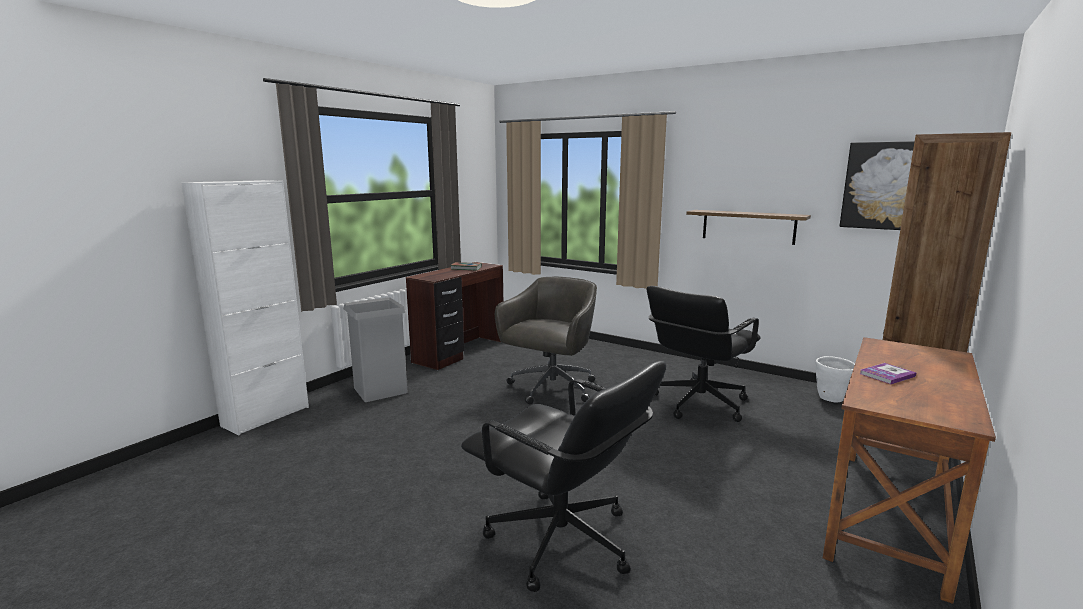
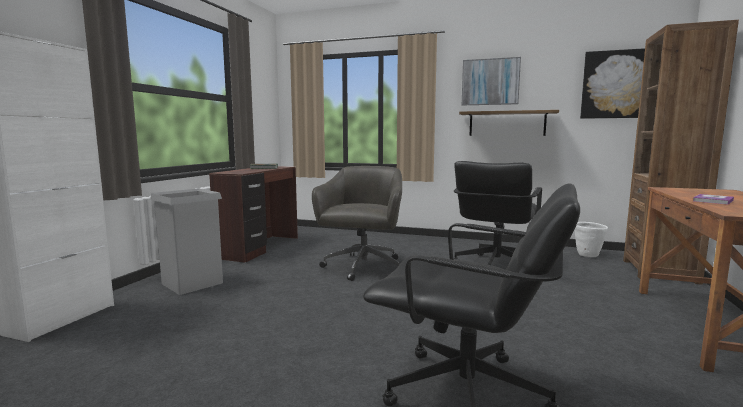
camera: 15 degrees left, 5 degrees down
(730, 174) = (490, 82): none -> picture

